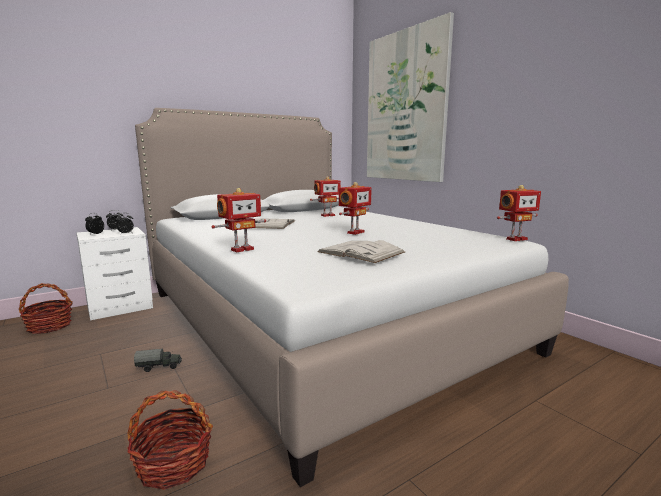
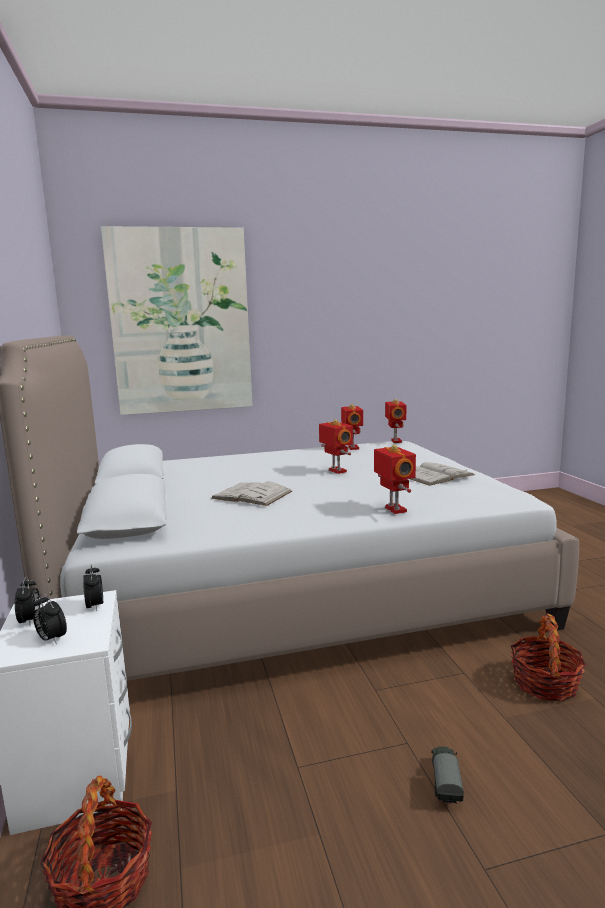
camera: 70 degrees left, 0 degrees up
(159, 367) = (365, 702): toy truck -> toy truck (445, 783)
(327, 215) = (210, 472): toy robot -> toy robot (352, 448)

